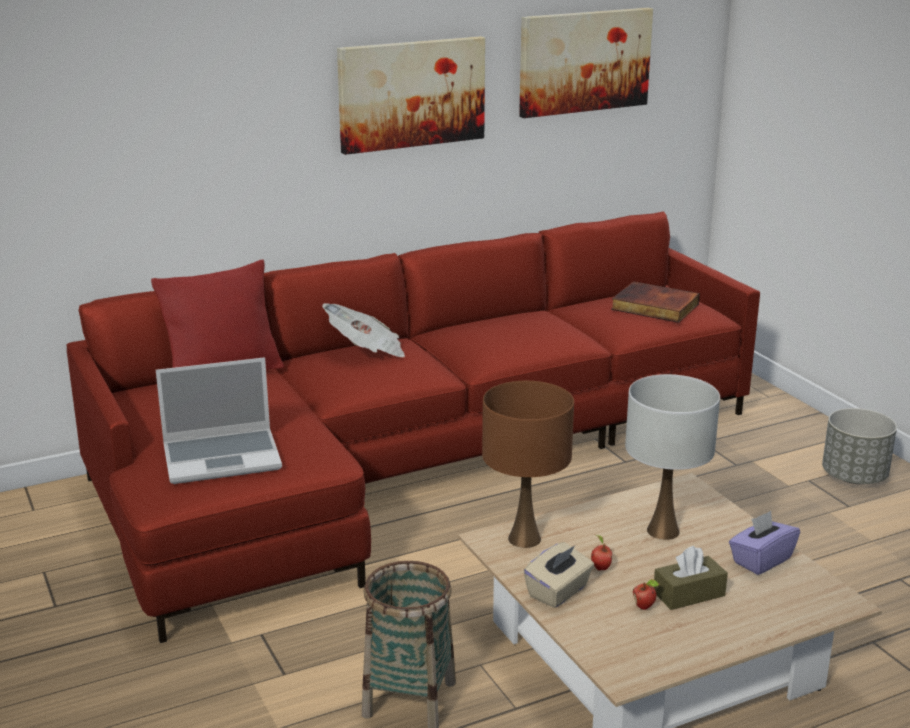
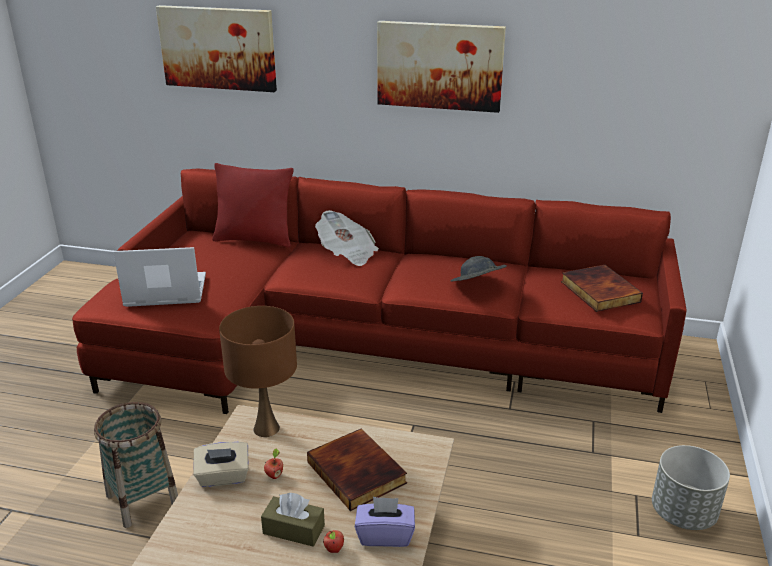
camera: 40 degrees right, 5 degrees up
(223, 457) = (164, 292): laptop -> laptop turned 150 degrees clockwise
(551, 335) = (477, 286): none -> grey hat
(584, 61) = (609, 61): picture -> picture (218, 48)
(645, 607) = (252, 521): apple -> apple (334, 550)
(663, 531) = (358, 472): white table lamp -> book

